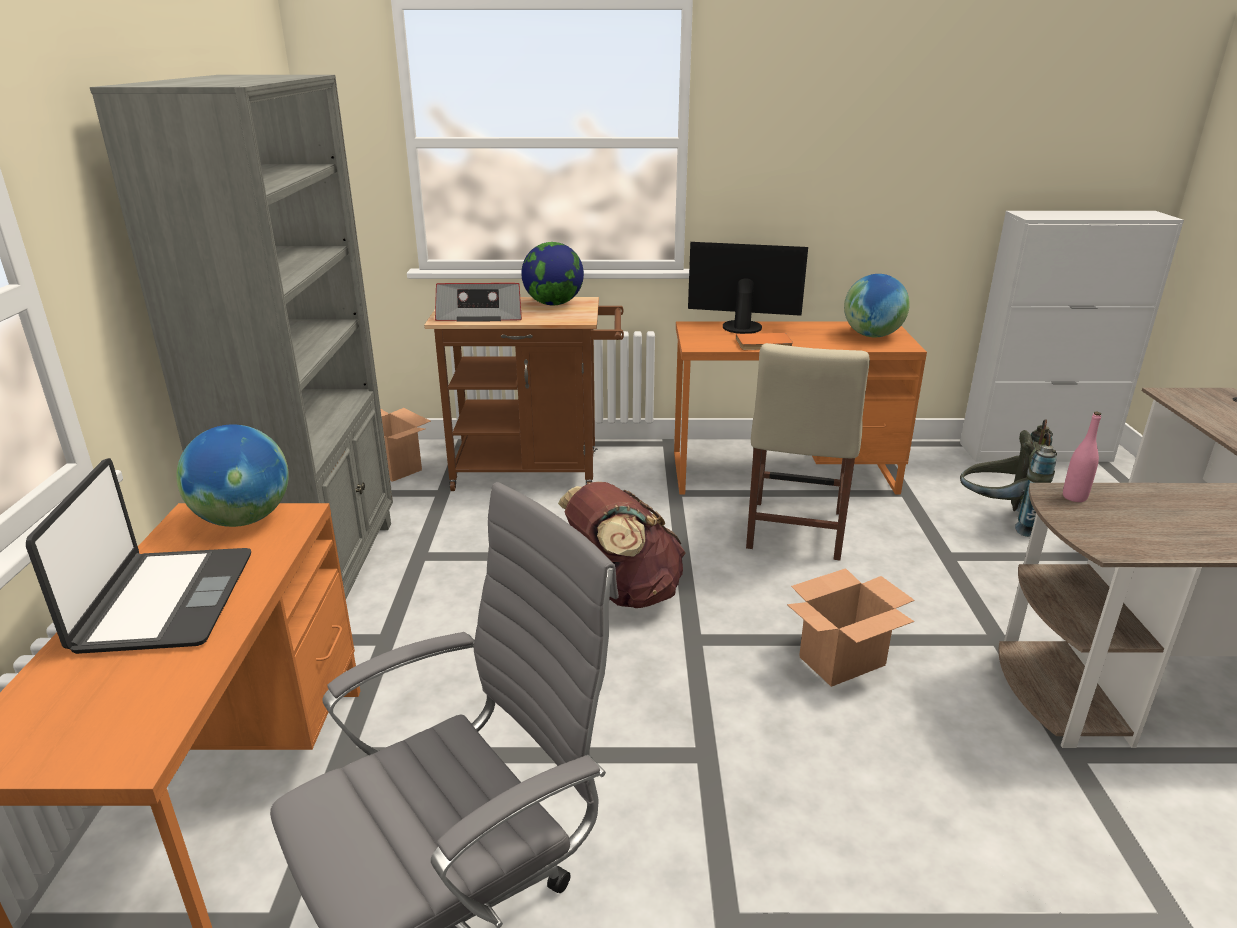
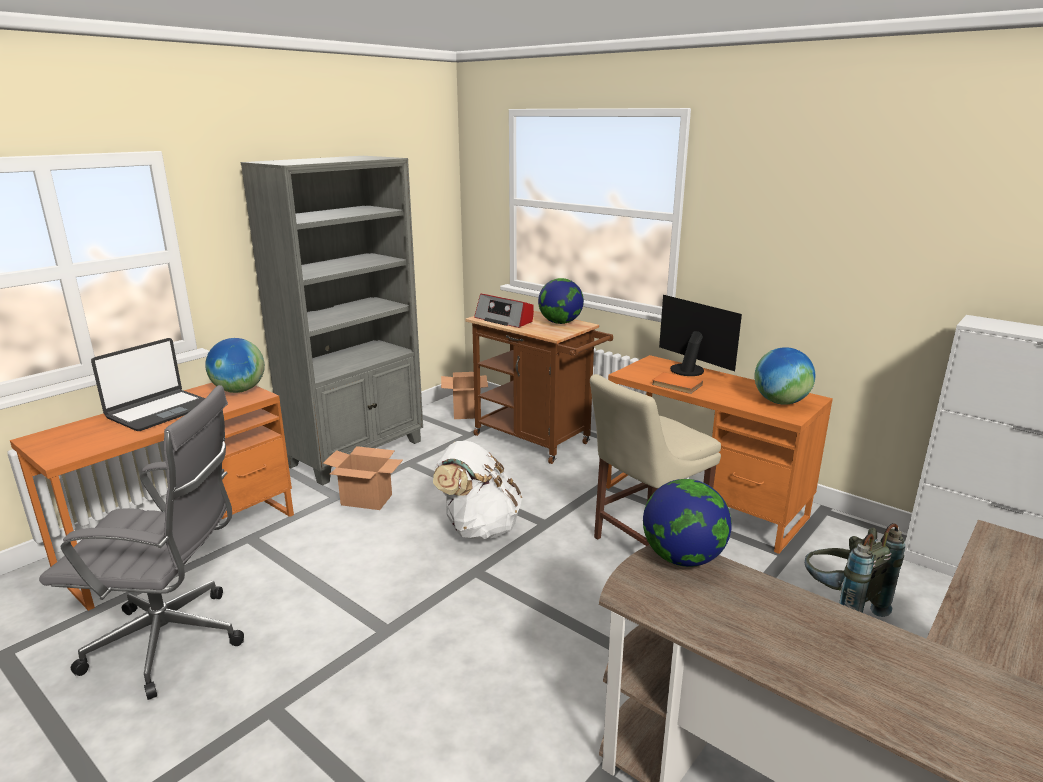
camera: 40 degrees right, 5 degrees down
(623, 593) = (478, 528): brown backpack -> white backpack
(842, 660) = (543, 630): cardboard box -> cardboard box (367, 500)
(1074, 497) = (683, 558): pink bottle -> globe

